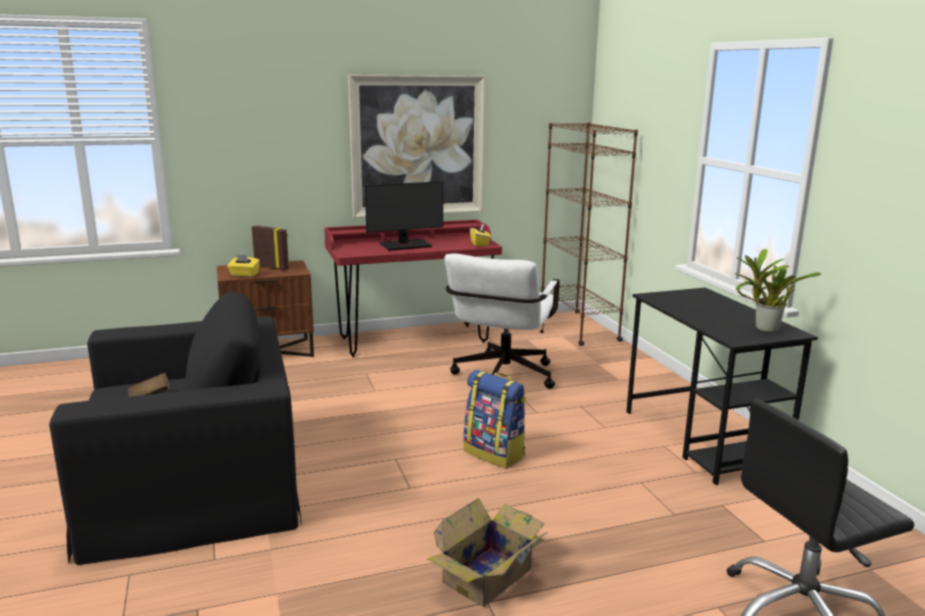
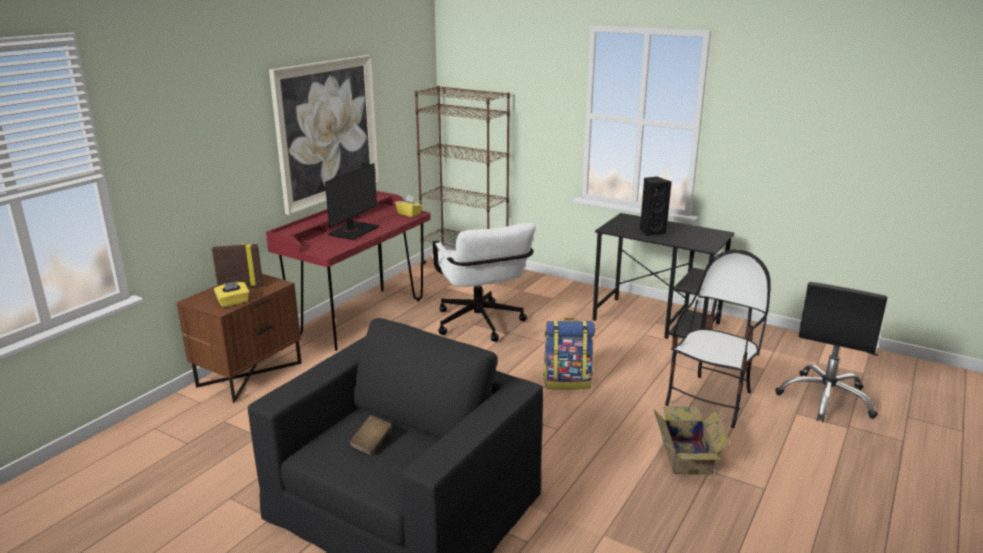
camera: 40 degrees left, 5 degrees up
(623, 540) = (711, 401): none -> chair
(697, 310) = (651, 232): none -> black speaker
(763, 330) = (706, 236): potted plant -> none

